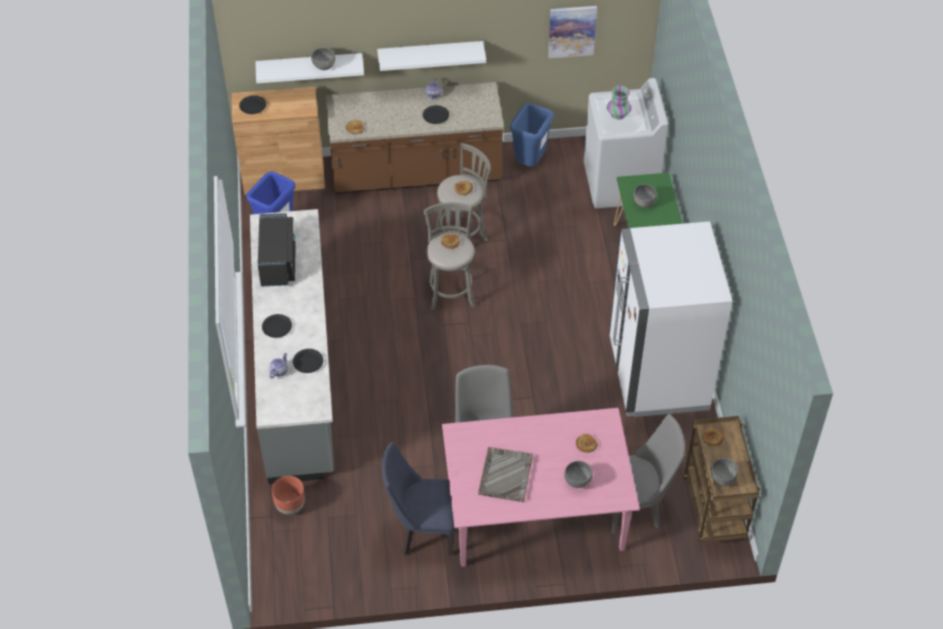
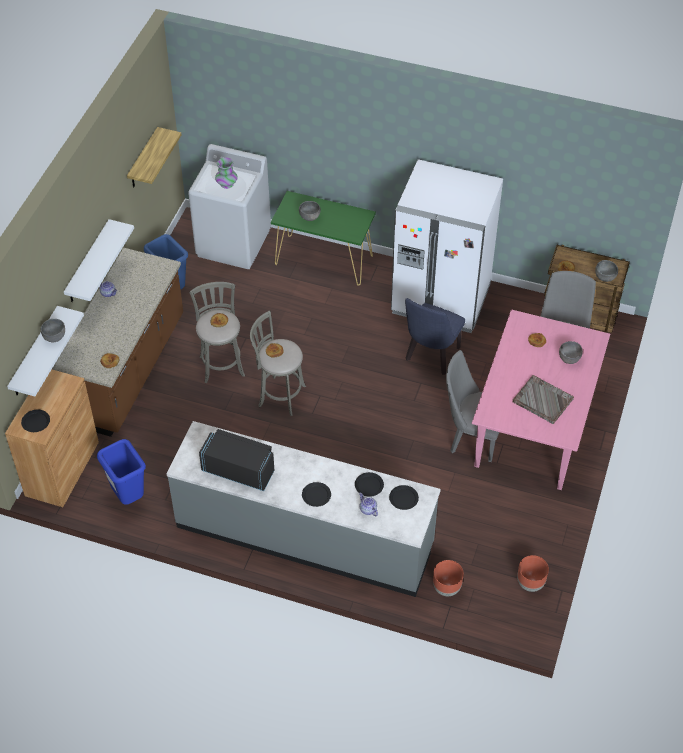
camera: 65 degrees left, 0 degrees up
(328, 576) = (530, 583): none -> brown planter
(422, 532) = (517, 503): blue chair -> blue chair (431, 357)
(435, 115) = (135, 301): black plate -> black plate (403, 498)
(572, 31) = (143, 159): picture -> shelf

